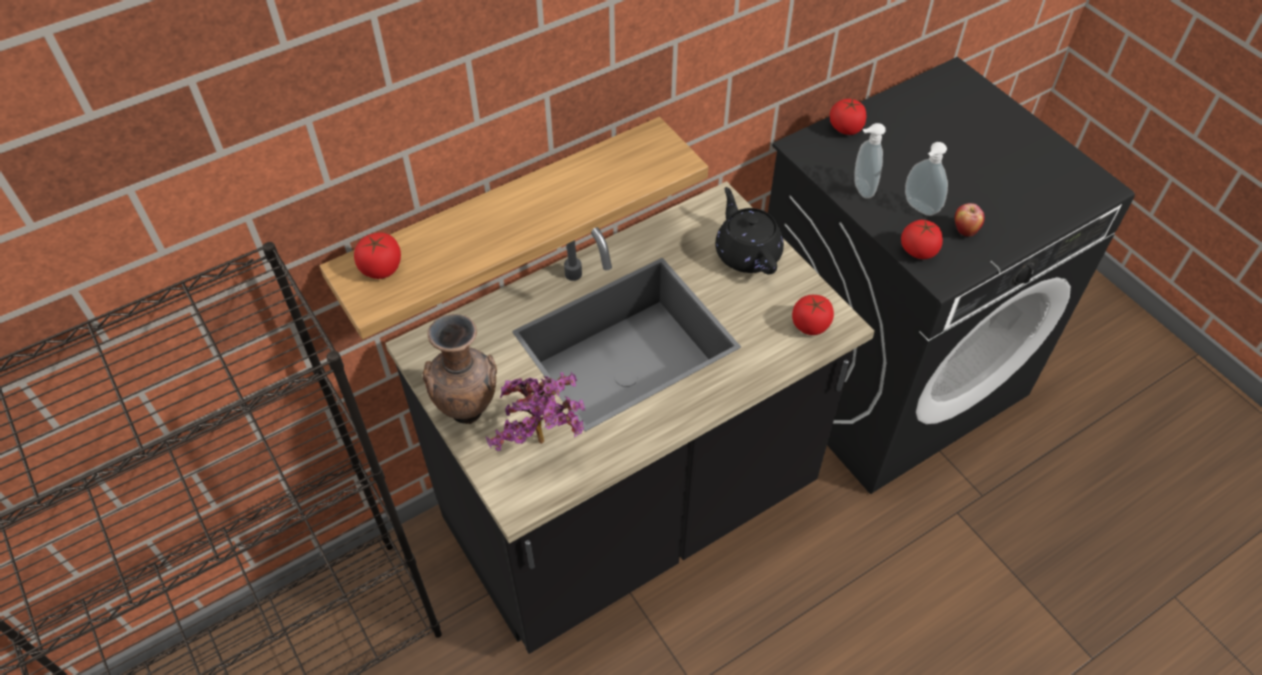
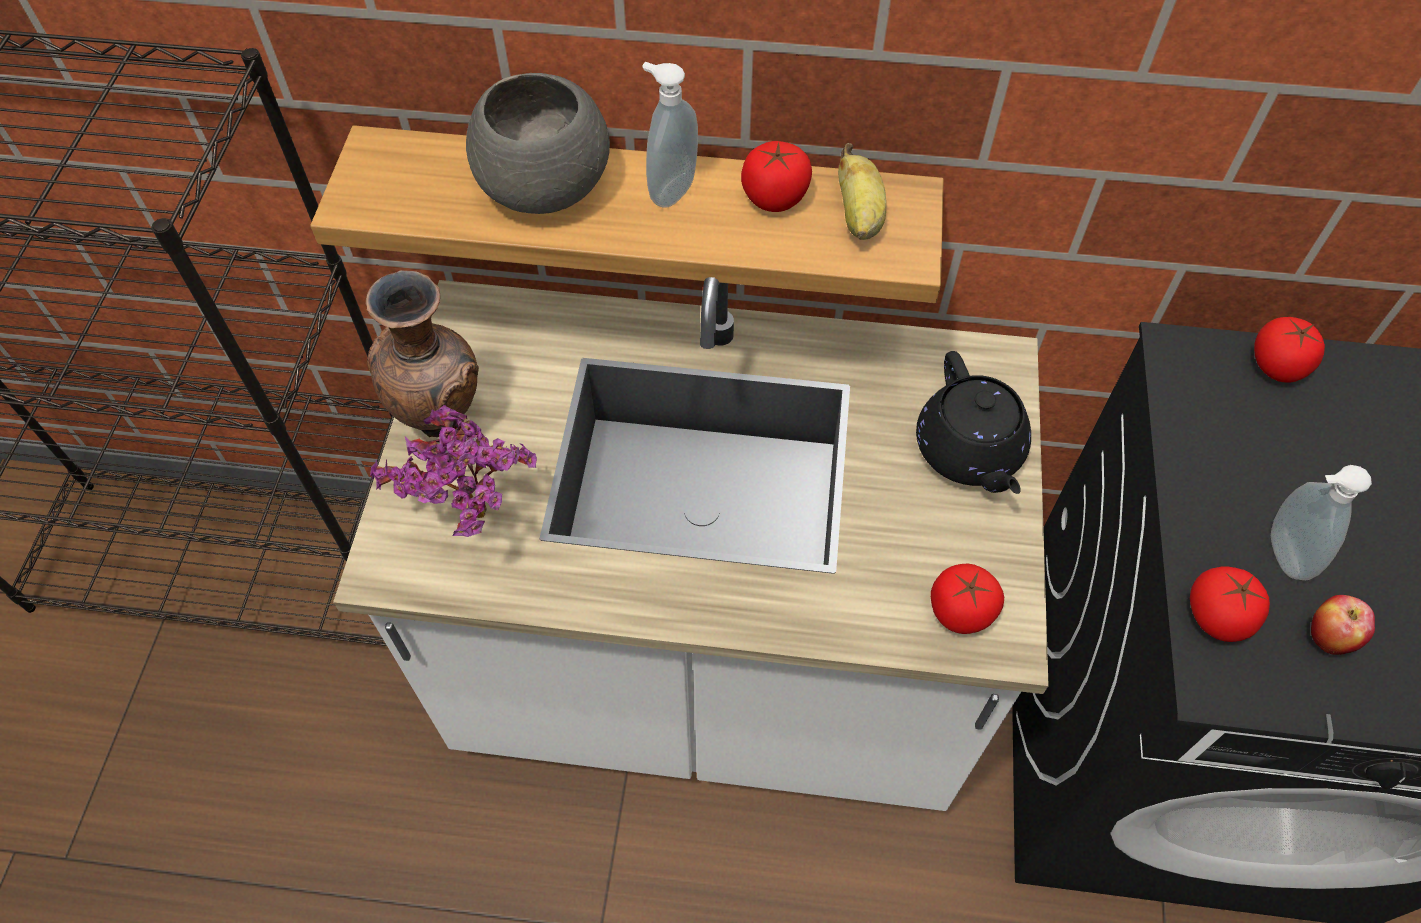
camera: 40 degrees right, 5 degrees up
(381, 268) = (407, 169): tomato -> tomato (775, 198)
(468, 233) = (543, 187): none -> grey bowl
(631, 510) = (710, 675): black counter -> white counter
(640, 156) = (859, 217): none -> banana
(747, 253) = (969, 452): black teapot -> black teapot turned 150 degrees clockwise
(861, 189) = (1213, 467): soap dispenser -> soap dispenser (670, 189)

